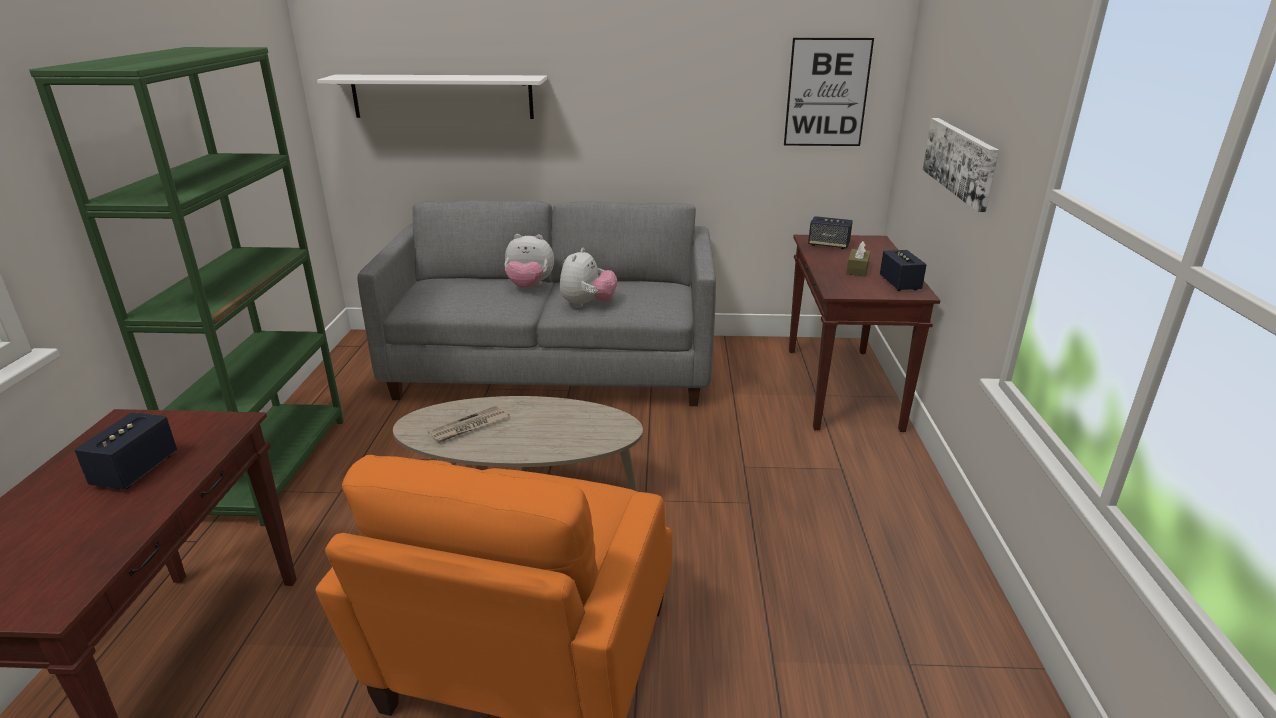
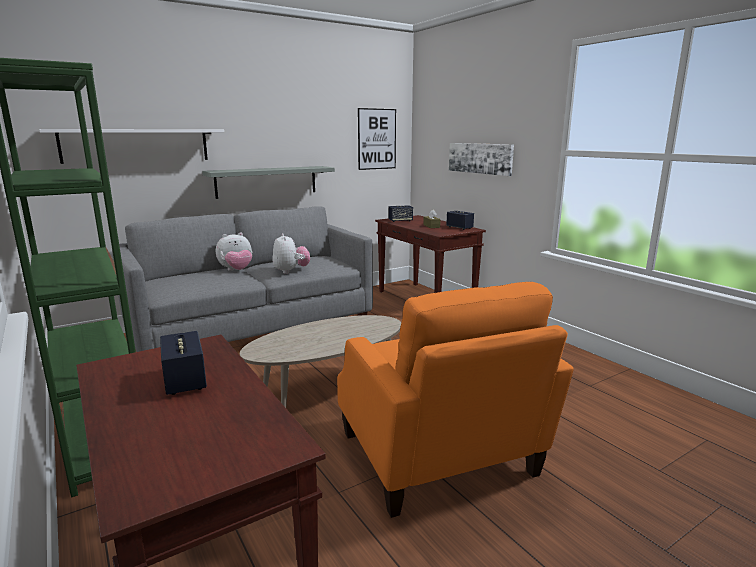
camera: 35 degrees left, 10 degrees down
(469, 427) = (296, 343): newspaper -> none
(620, 155) = (267, 181): none -> grey shelf

